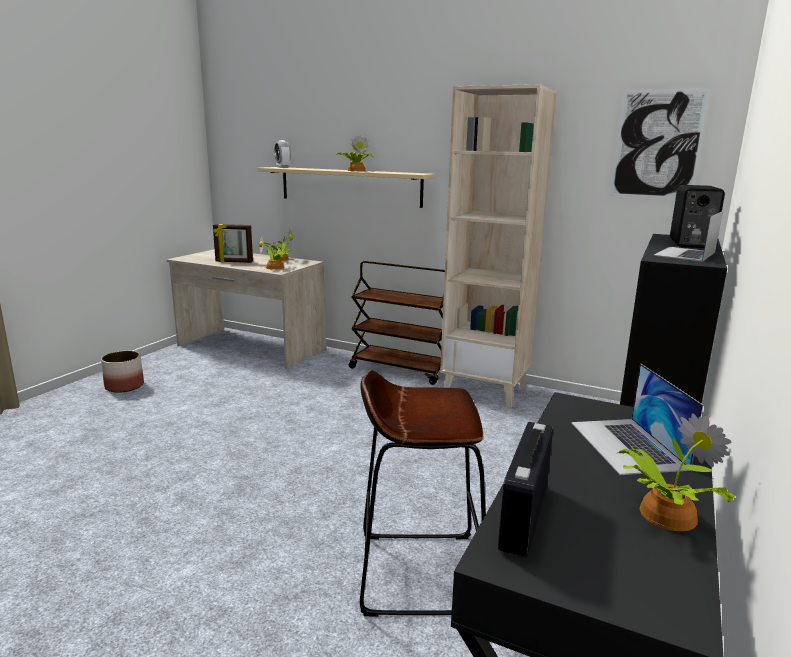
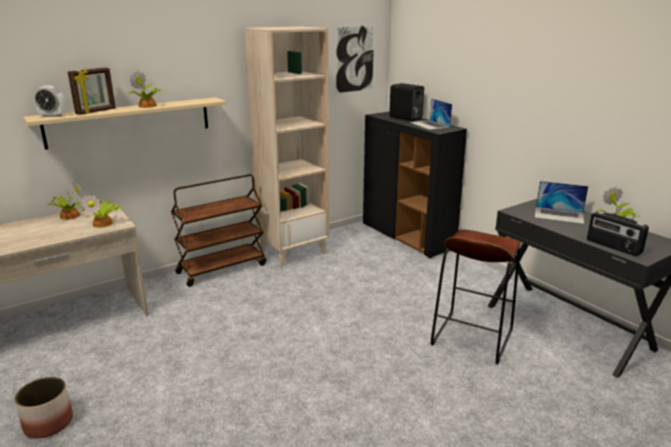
camera: 60 degrees left, 5 degrees up
(234, 262) = (39, 236): picture frame -> picture frame (96, 111)

